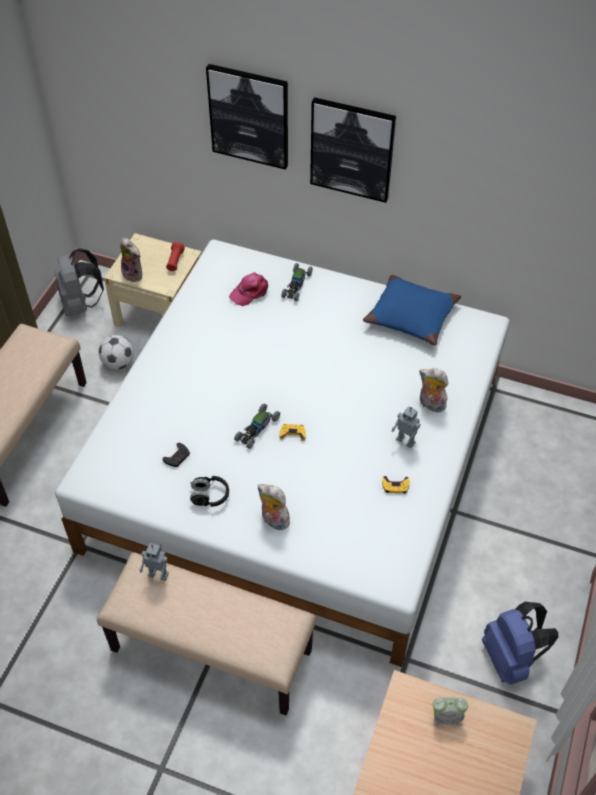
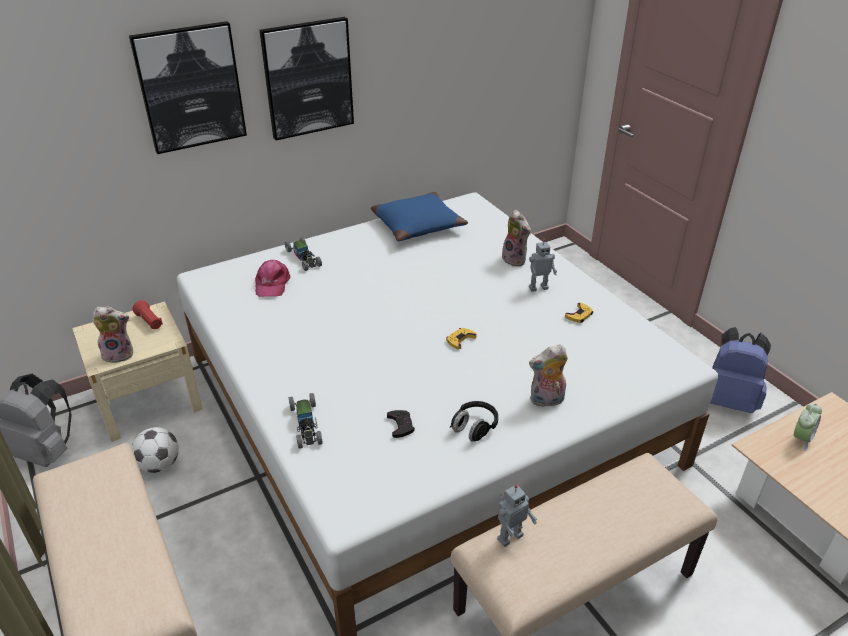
camera: 50 degrees left, 15 degrees down
(257, 429) = (430, 357): toy car -> toy car (306, 425)
(430, 405) = (516, 259): plush toy -> plush toy turned 105 degrees counterclockwise

